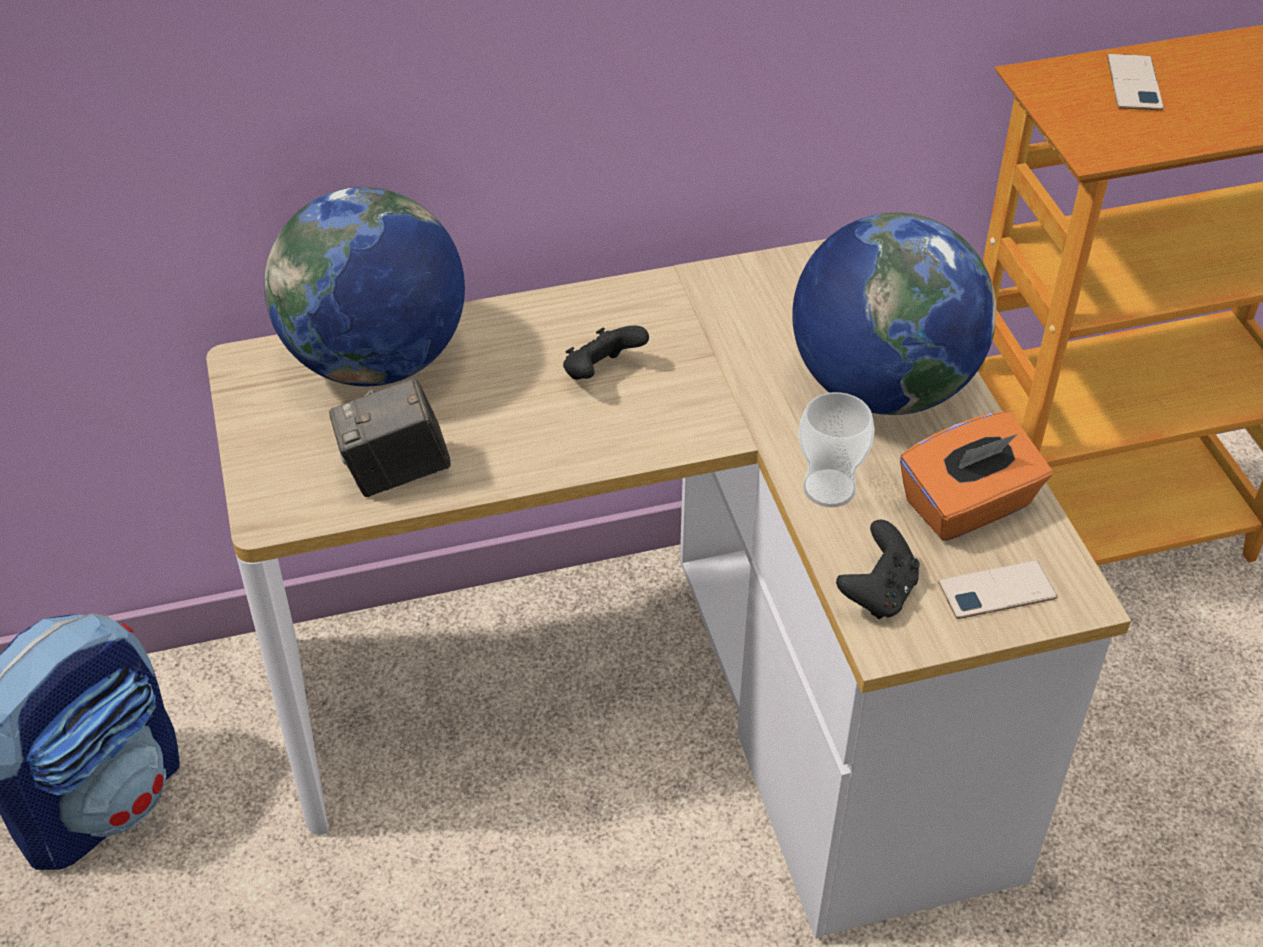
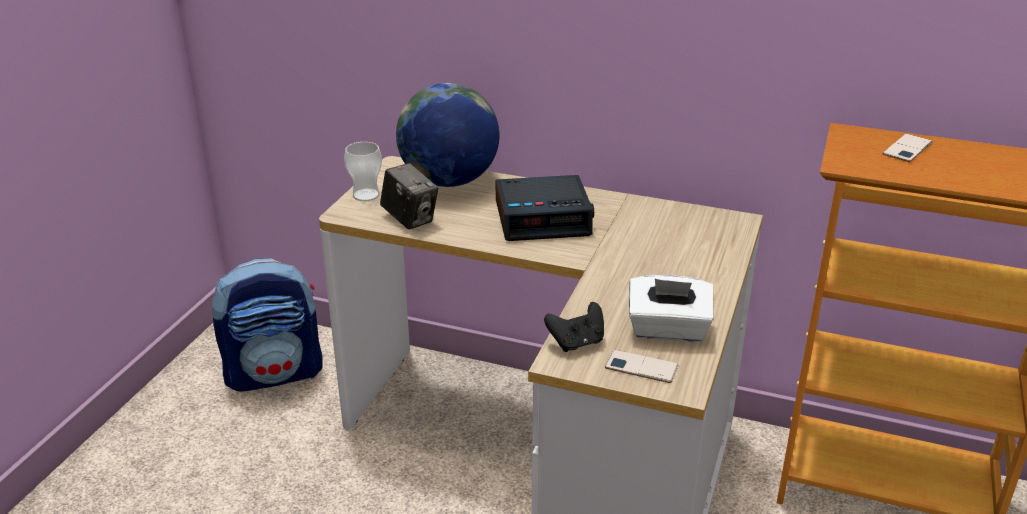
camera: 35 degrees right, 15 degrees down
(396, 473) = (410, 219): camera -> camera turned 150 degrees counterclockwise
(601, 373) = (543, 218): black game controller -> alarm clock
(829, 488) = (602, 296): cup -> cup (366, 195)
(881, 387) = (679, 270): globe -> none
(968, 506) = (668, 330): orange tissue box -> white tissue box

